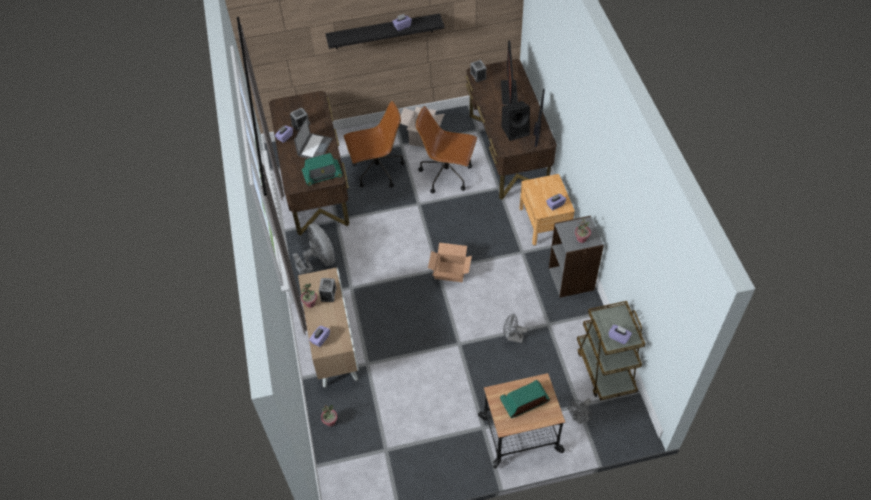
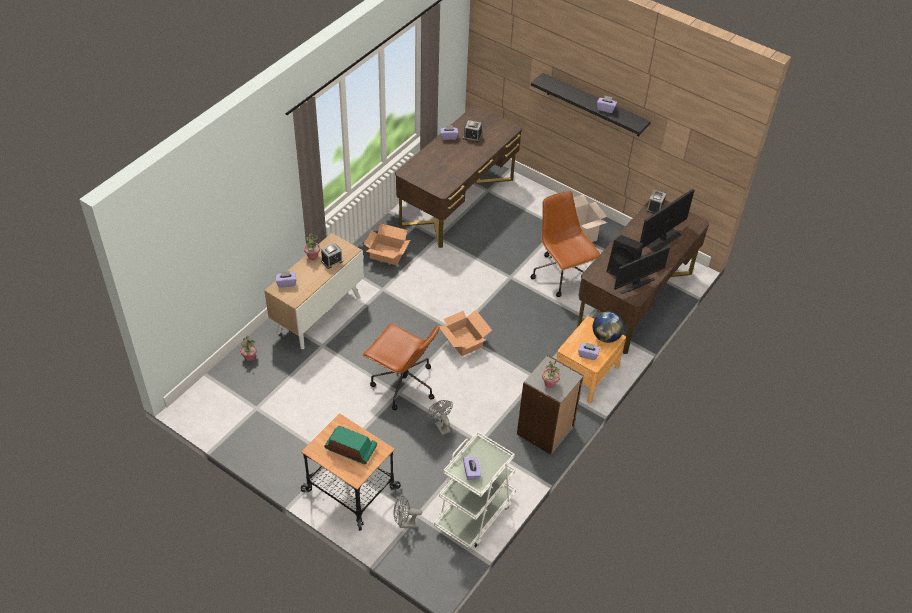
camera: 45 degrees right, 5 degrees down
(315, 147) = (459, 159): laptop -> none
(319, 261) = (387, 253): grey fan -> cardboard box
(322, 175) = (436, 181): radio -> none
(377, 171) = (514, 229): brown office chair -> brown office chair (403, 384)
(549, 184) = (606, 337): none -> globe
(605, 369) = (474, 513): brown cart -> white cart

